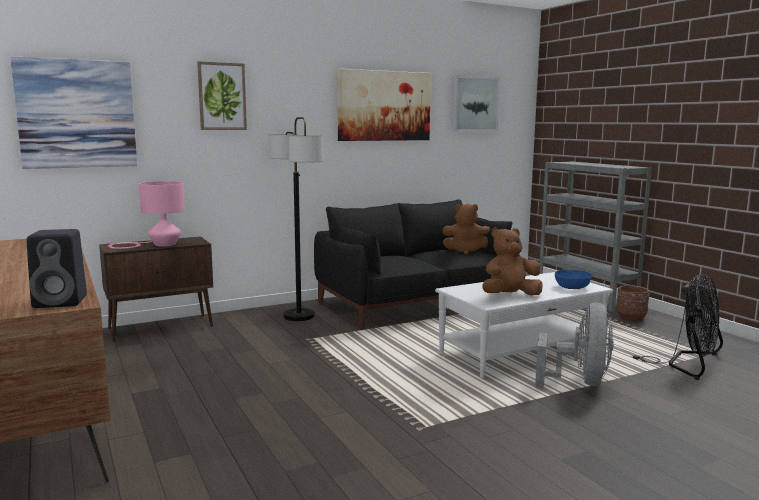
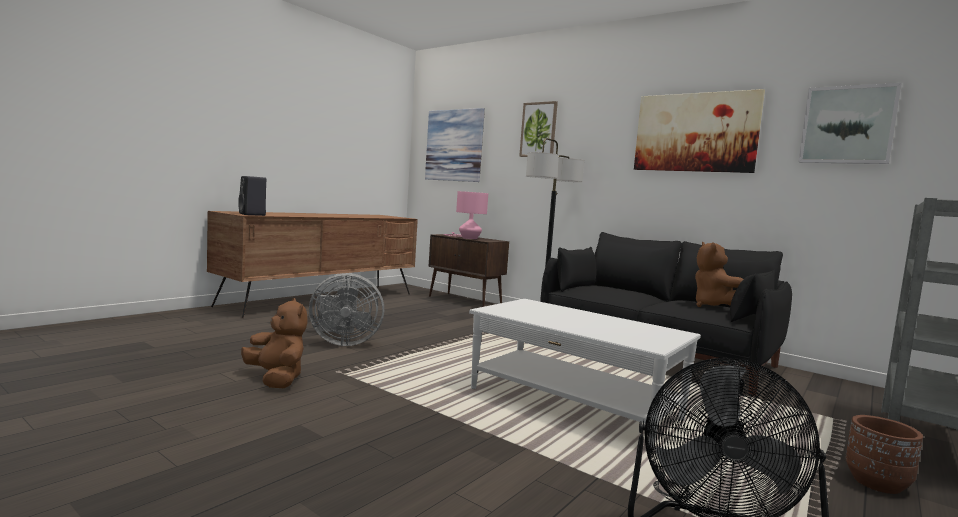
camera: 65 degrees right, 5 degrees down
(509, 296) = (536, 315): brown plush toy -> brown plush toy (276, 379)
(572, 287) = (628, 337): blue bowl -> none
(580, 382) = (514, 436): grey fan -> grey fan (343, 342)

